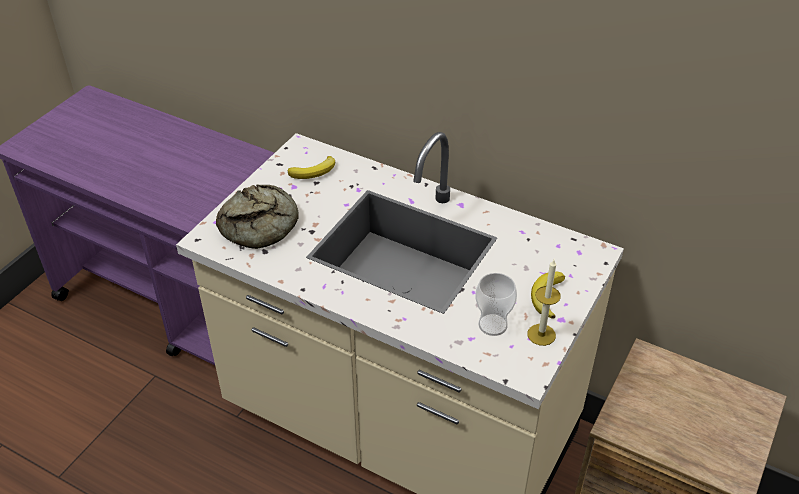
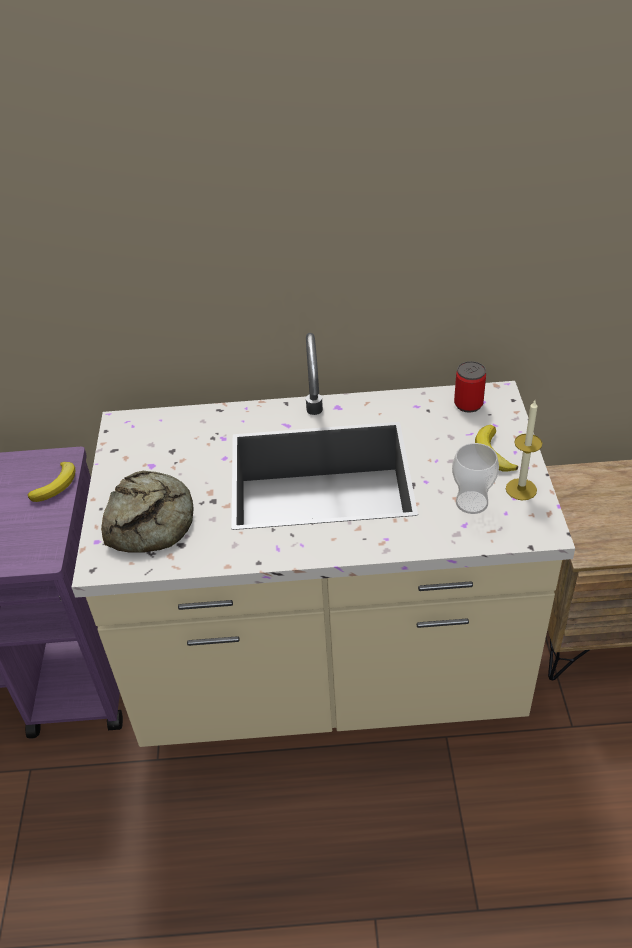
camera: 30 degrees left, 0 degrees up
(314, 171) = (160, 441): banana -> banana (56, 485)
(565, 249) = (468, 404): none -> can

